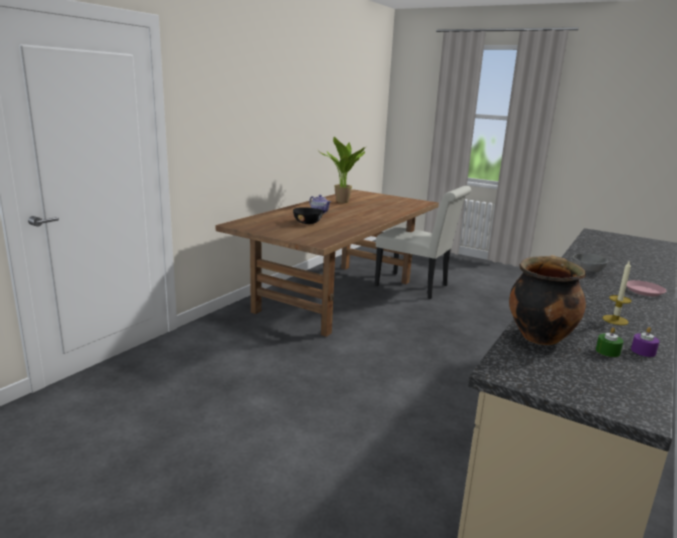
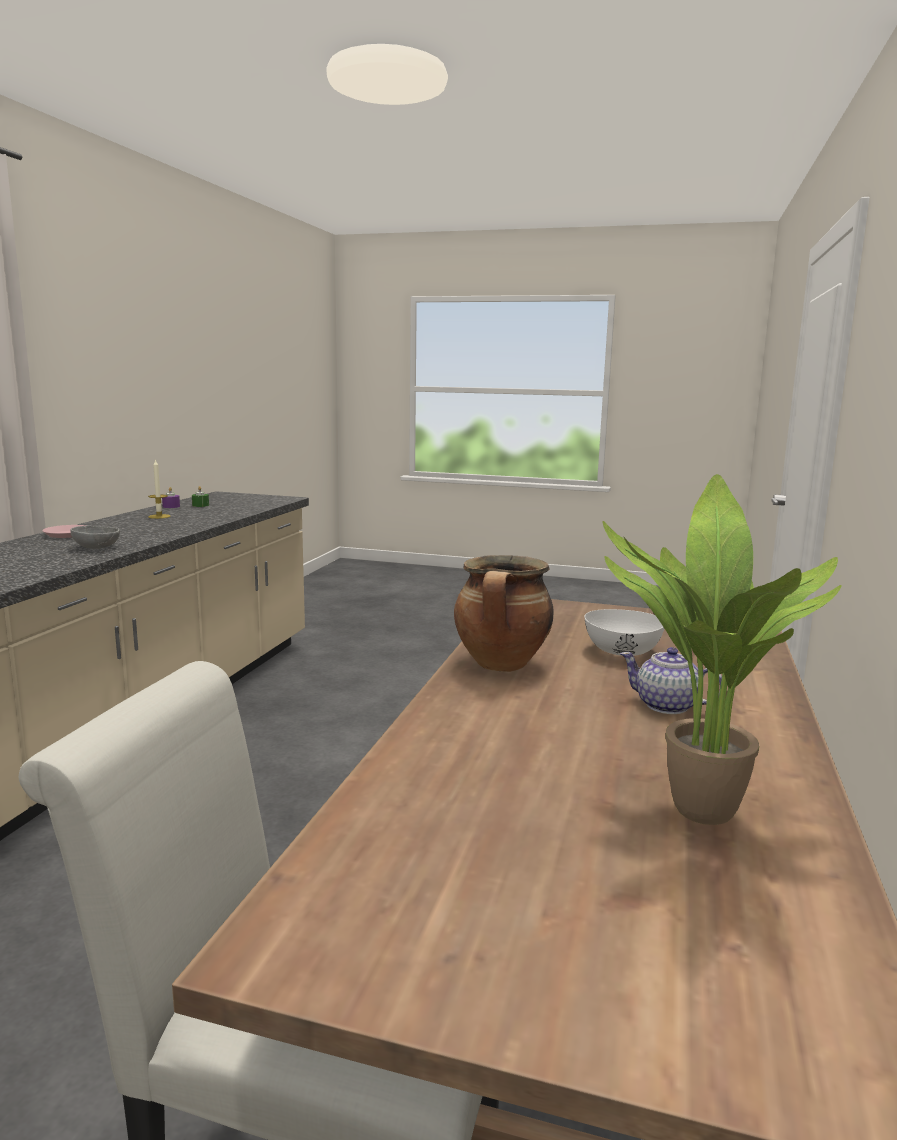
camera: 165 degrees right, 5 degrees down
(308, 223) = (621, 651): black bowl -> white bowl
(539, 336) = (244, 508): cooking pot -> cooking pot (502, 665)

